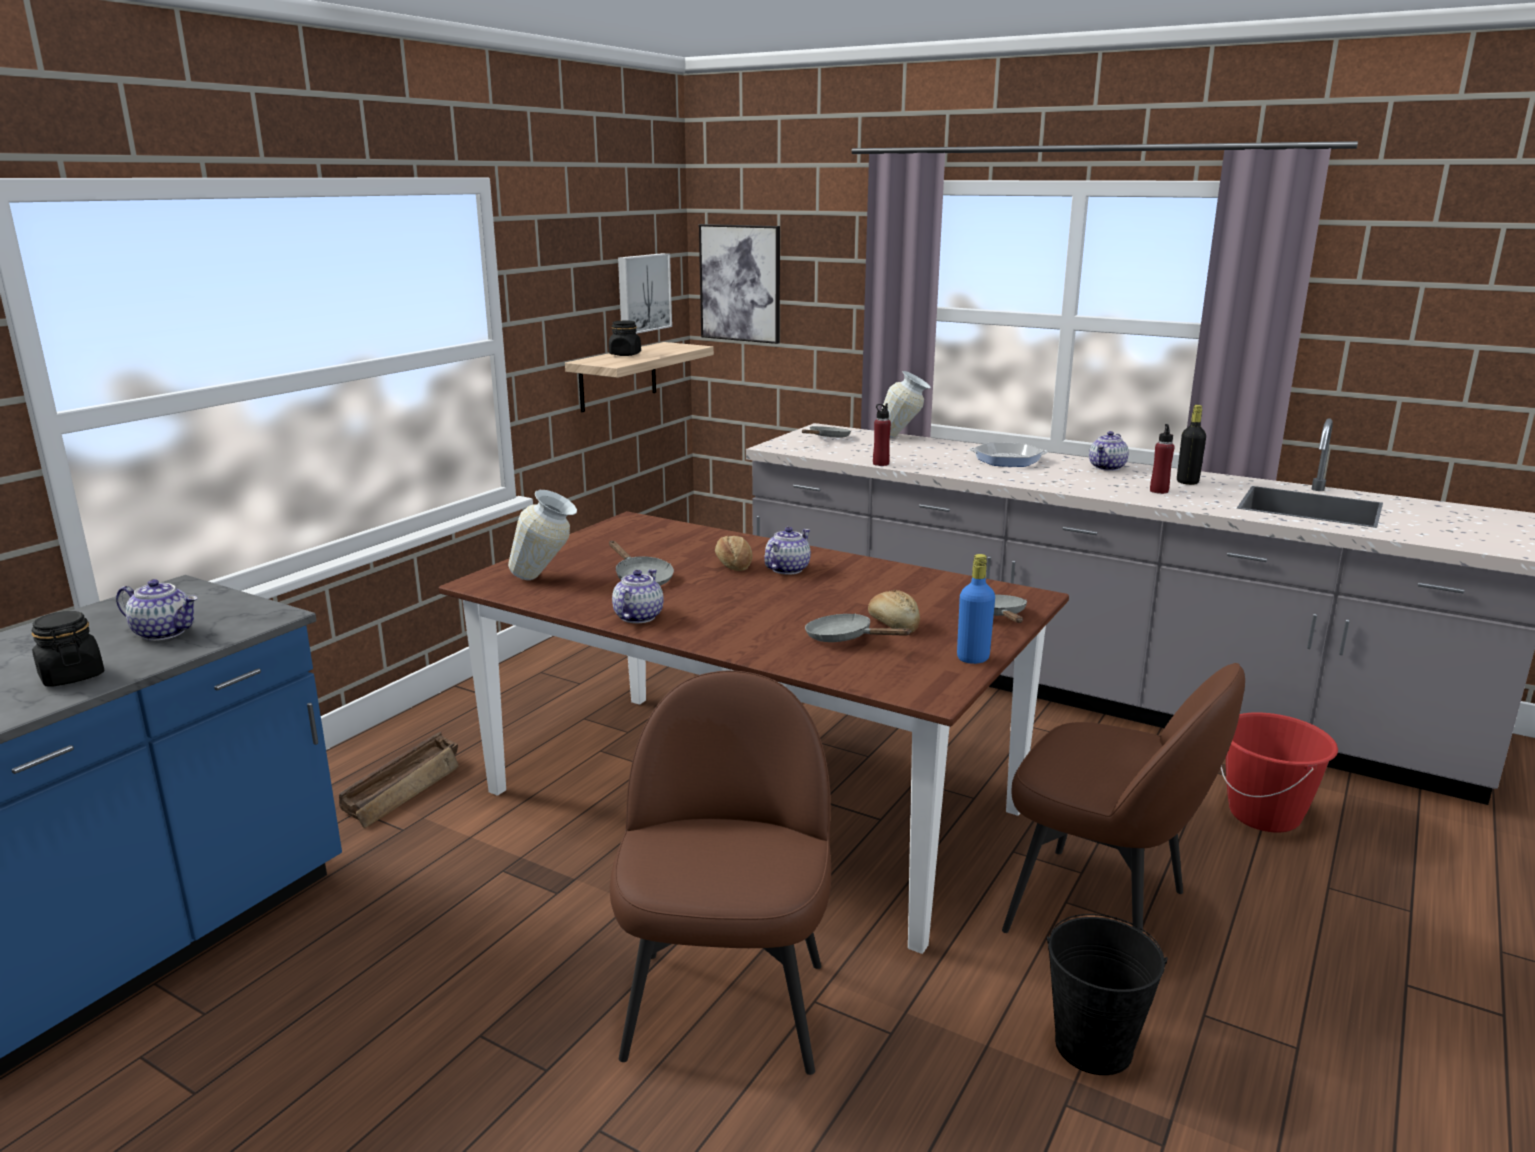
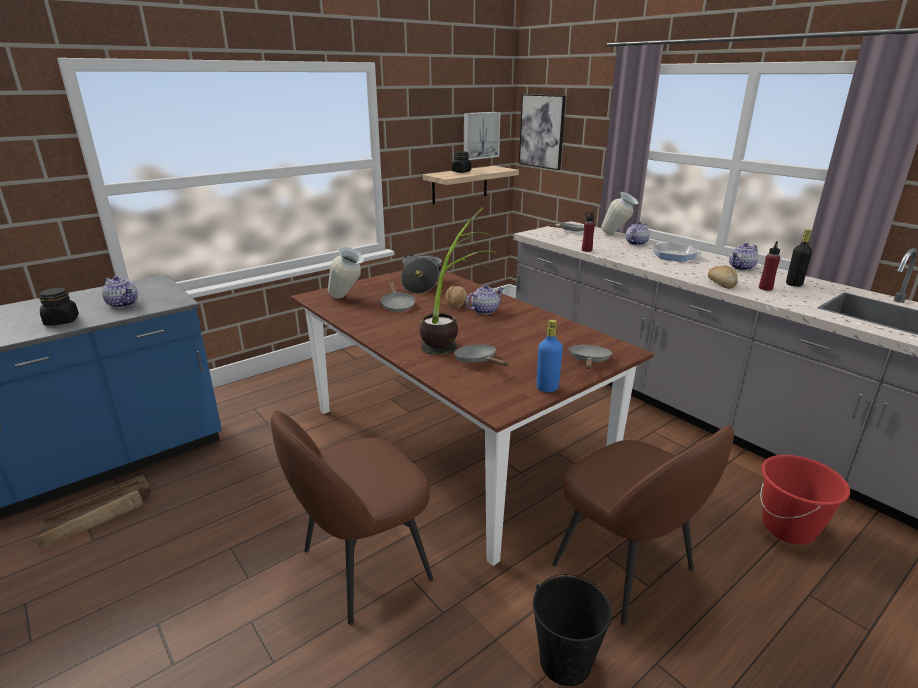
camera: 20 degrees right, 5 degrees up
(405, 788) = (283, 401): crate -> crate (99, 516)
(638, 616) = (373, 328): teapot -> teapot (636, 243)
(647, 542) = (421, 283): none -> cooking pot
(726, 1004) = (362, 566): brown chair -> brown chair turned 150 degrees counterclockwise
(780, 615) = (454, 339): none -> potted plant
(893, 624) = (517, 356): bread -> bread (721, 284)

